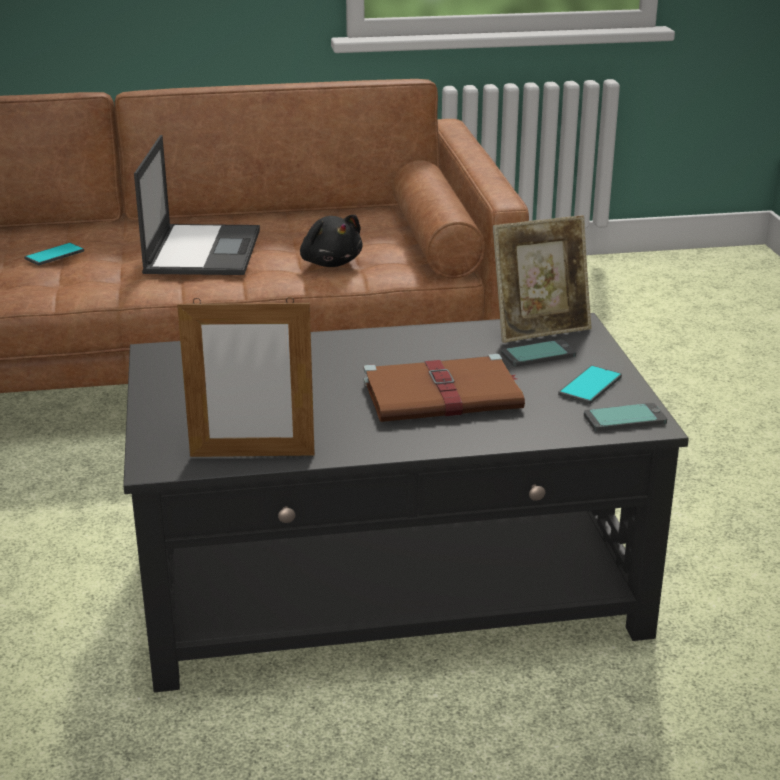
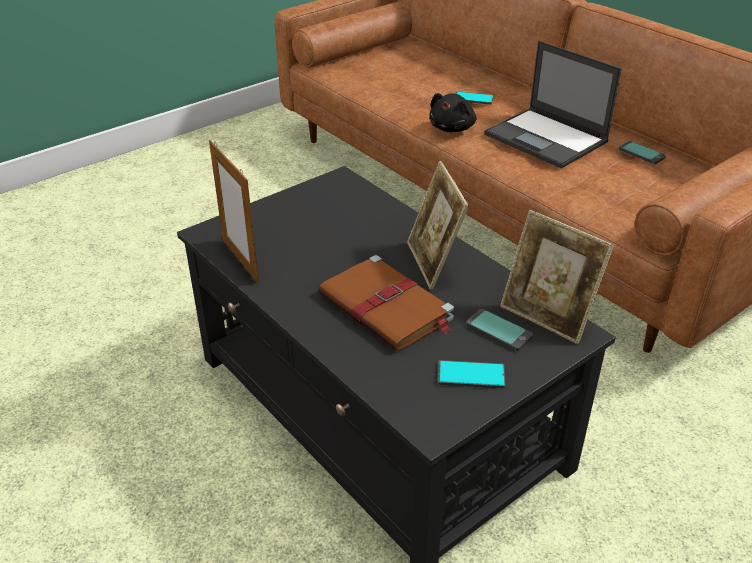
camera: 60 degrees right, 10 degrees up
(203, 250) = (547, 138): laptop -> laptop turned 75 degrees clockwise
(330, 263) = (600, 190): black plush toy -> black plush toy (452, 128)
(396, 352) = (433, 263): none -> picture frame
(624, 419) = (430, 412): phone -> phone (641, 153)

